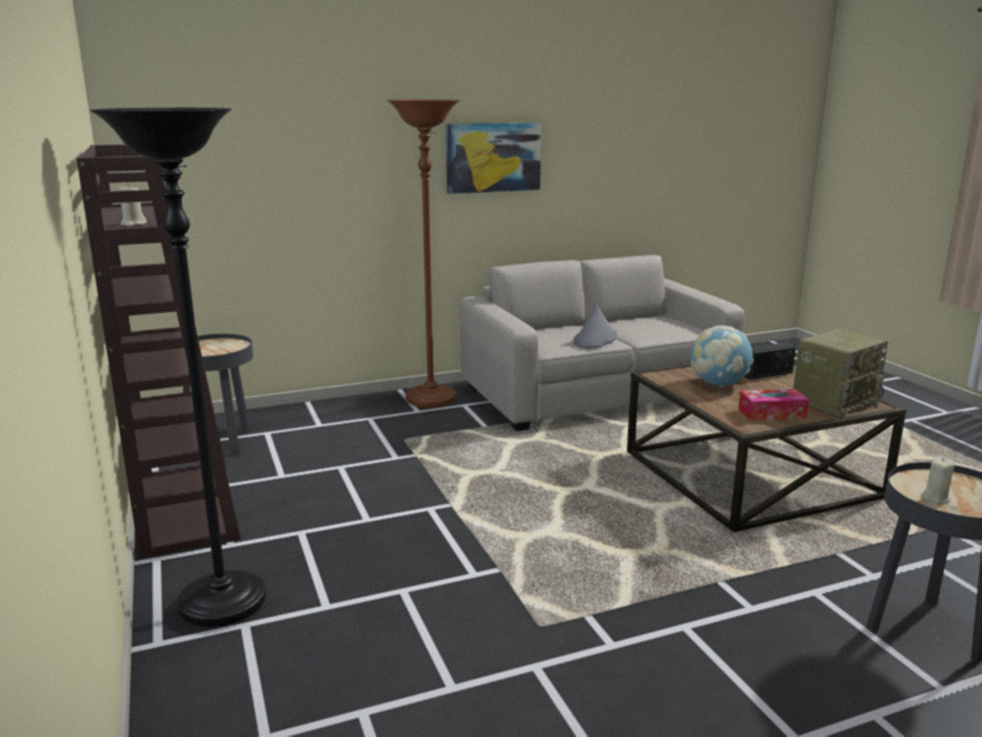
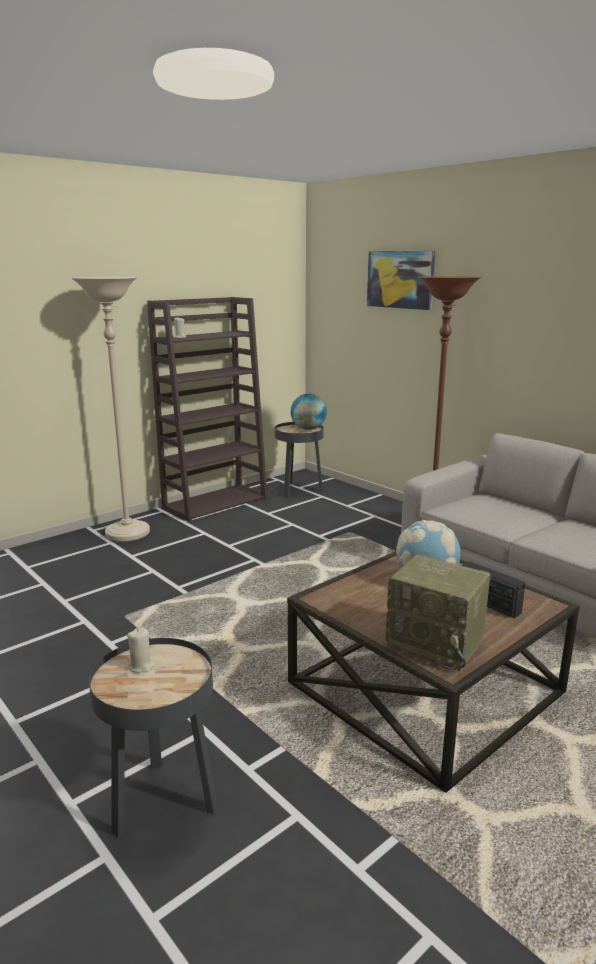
camera: 70 degrees right, 0 degrees up
(217, 344) = (308, 429): none -> globe
(223, 603) = (128, 533): black floor lamp -> beige floor lamp
(493, 157) = (535, 333): picture -> picture (400, 279)
(595, 339) = (499, 521): grey hat -> none
(771, 413) = (364, 609): tissue box -> none

